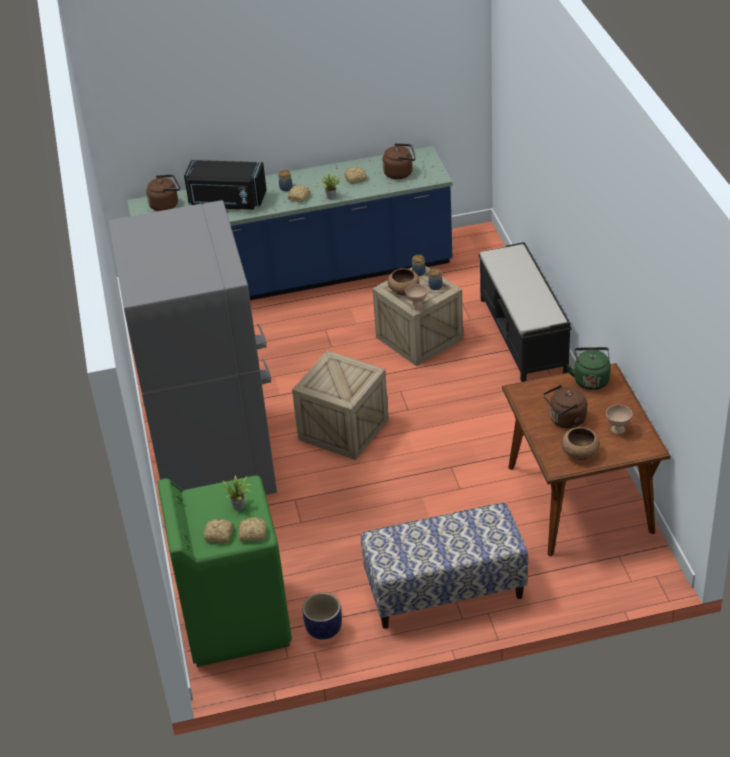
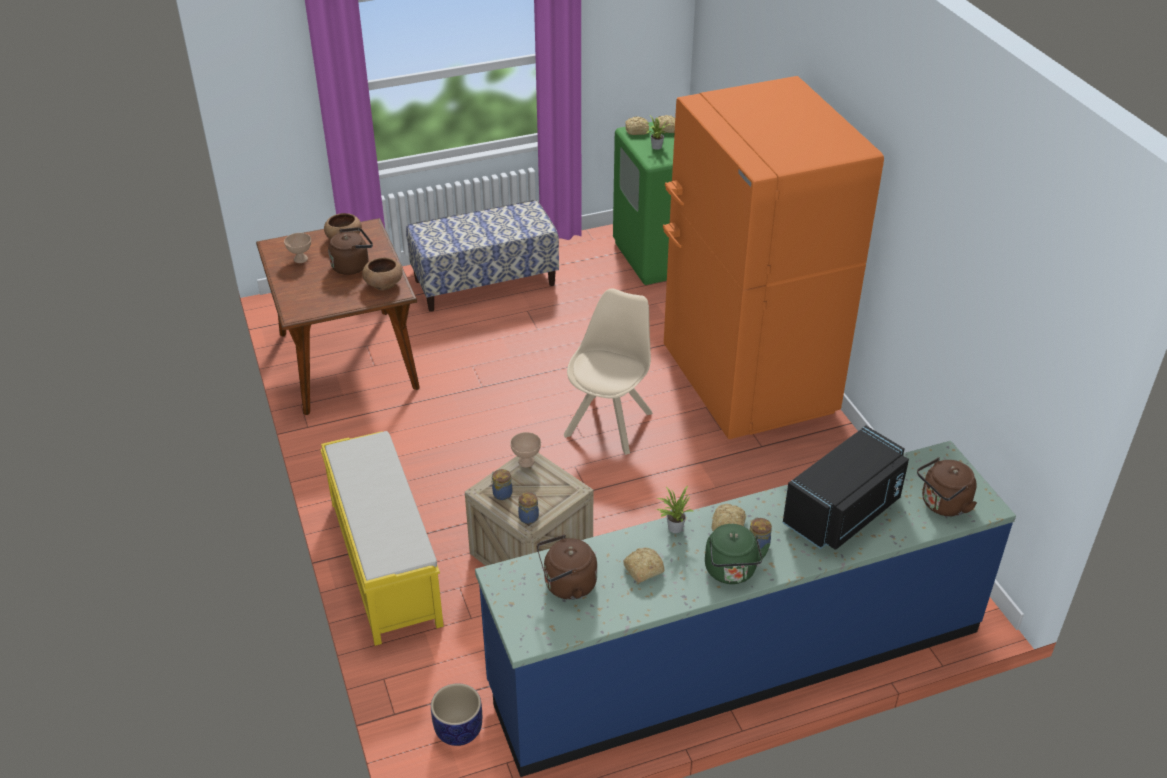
camera: 170 degrees right, 0 degrees up
(213, 461) = (747, 382): grey fridge -> orange fridge
(227, 202) = (844, 512): black microwave -> black microwave turned 135 degrees clockwise
(324, 629) = (588, 253): planter -> planter (458, 731)
(343, 429) = (610, 422): crate -> beige chair
(404, 290) = (547, 486): brown bowl -> brown bowl (383, 284)
(523, 335) = (384, 561): black bench -> yellow bench
(590, 379) = (316, 305): green kettle -> green kettle (731, 572)

